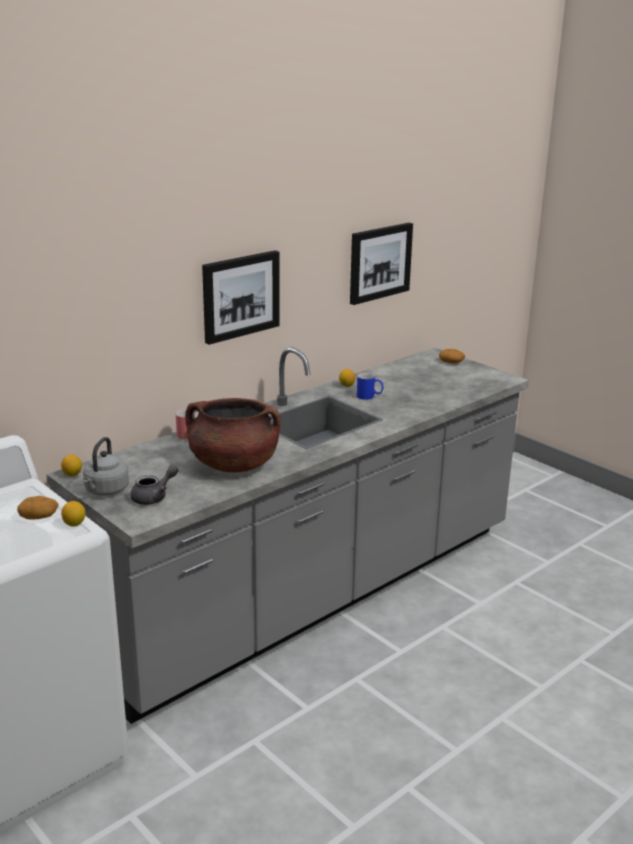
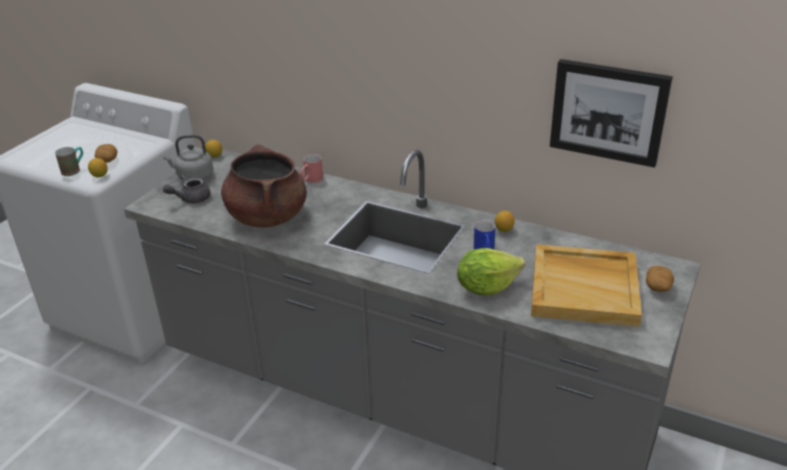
camera: 70 degrees right, 10 degrees up
(36, 539) = (74, 170): none -> mug
(154, 497) = (190, 198): grey teapot -> grey teapot turned 120 degrees clockwise
(240, 296) = (395, 75): picture -> none
(415, 405) = (486, 287): none -> lettuce
(438, 380) = (585, 288): none -> beige tray

